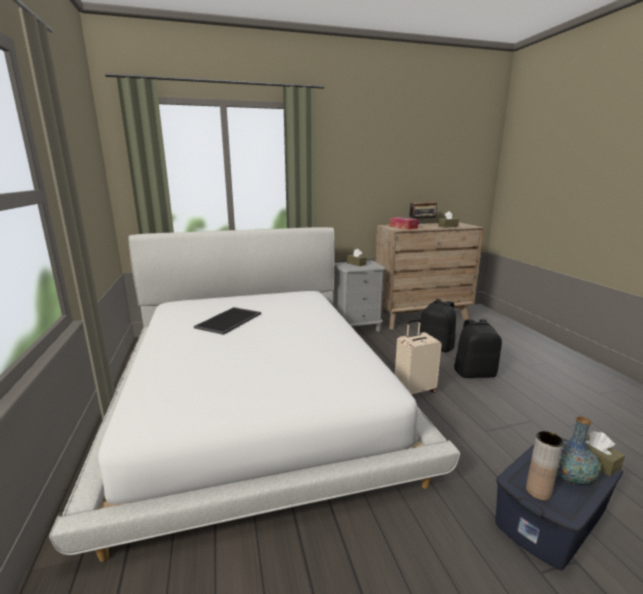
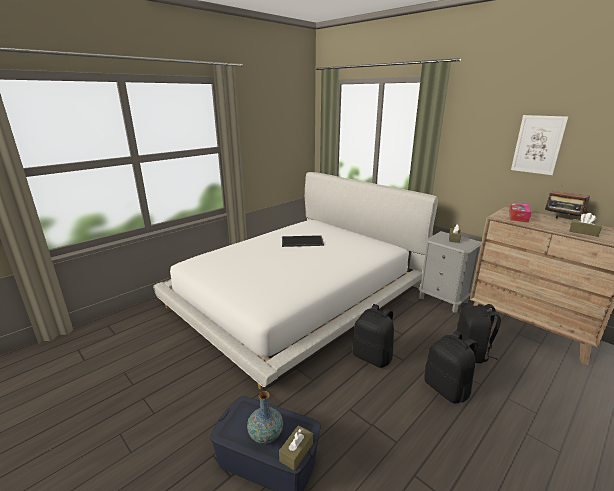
camera: 60 degrees right, 5 degrees up
(391, 167) = (538, 144): none -> picture
(414, 390) = (373, 357): beige suitcase -> black backpack
(538, 491) = (238, 416): brown vase -> none

